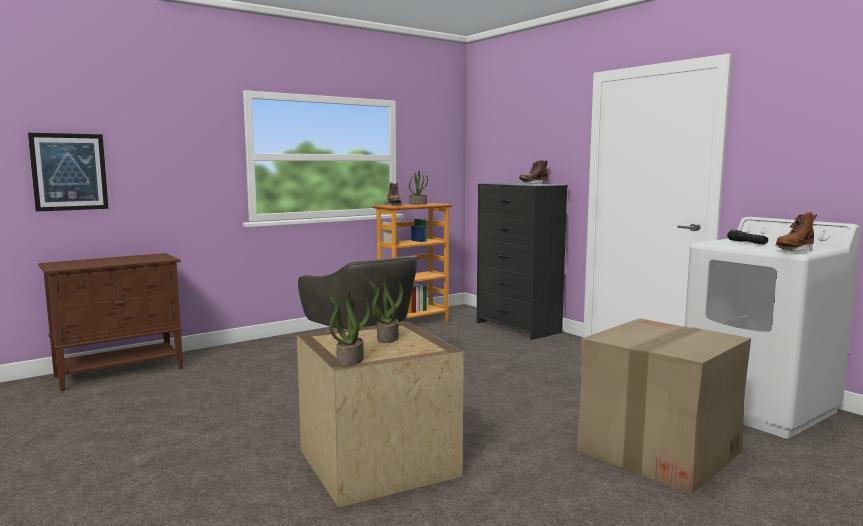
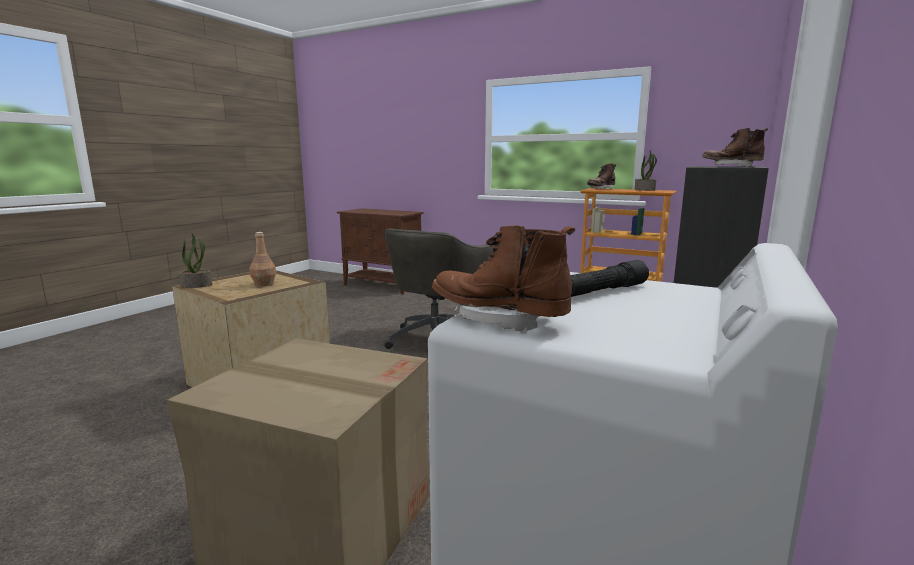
camera: 65 degrees right, 5 degrees up
(69, 172) = (379, 151): picture -> none
(387, 338) = (264, 284): potted plant -> brown bottle

